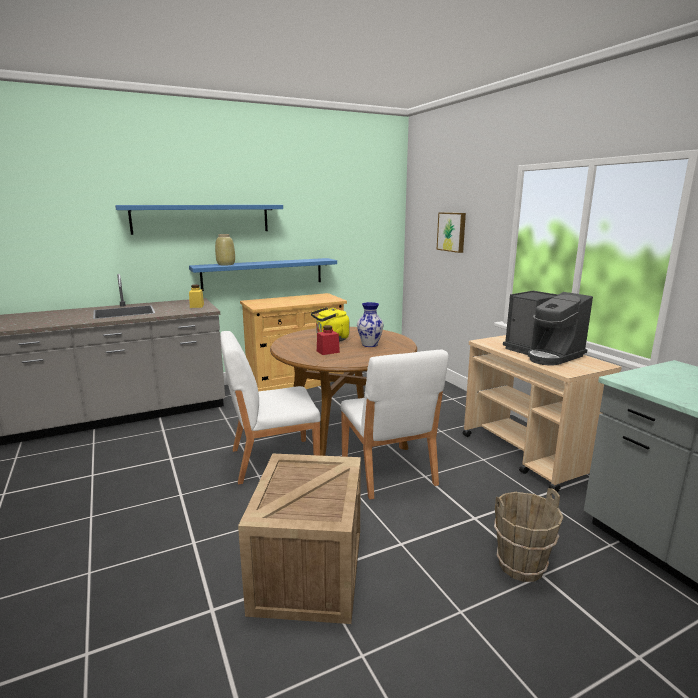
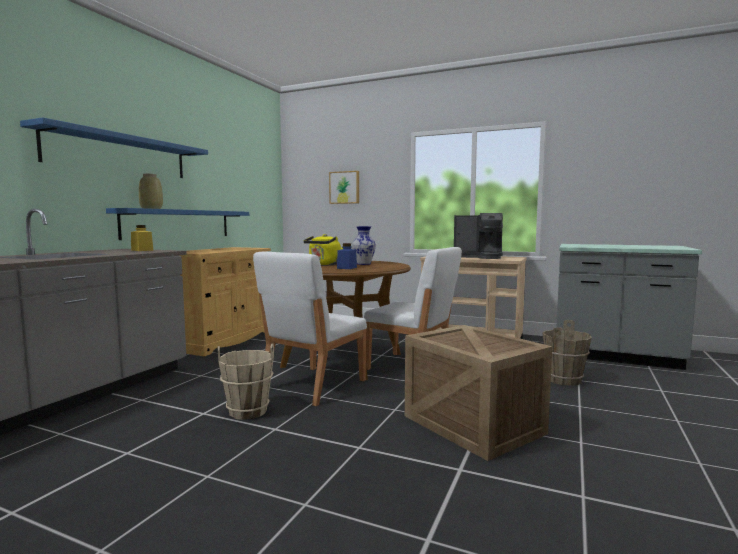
camera: 40 degrees left, 10 degrees down
(193, 469) = (248, 411): none -> beige bucket
(328, 351) = (347, 268): red jar -> blue jar

